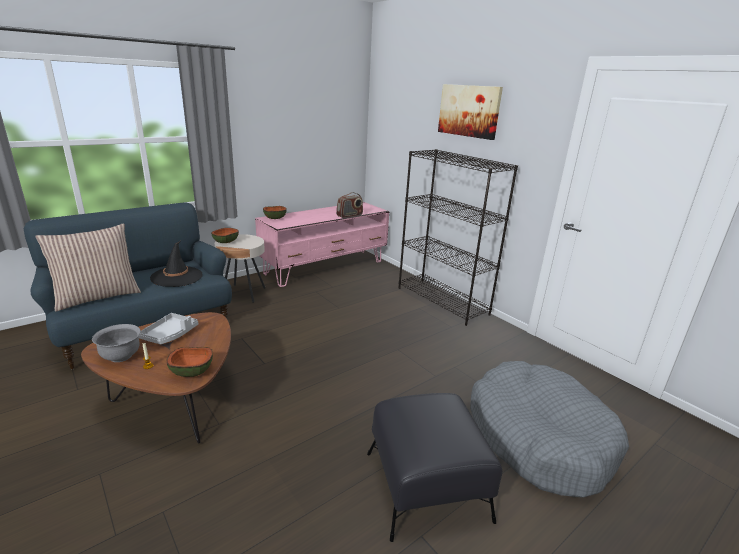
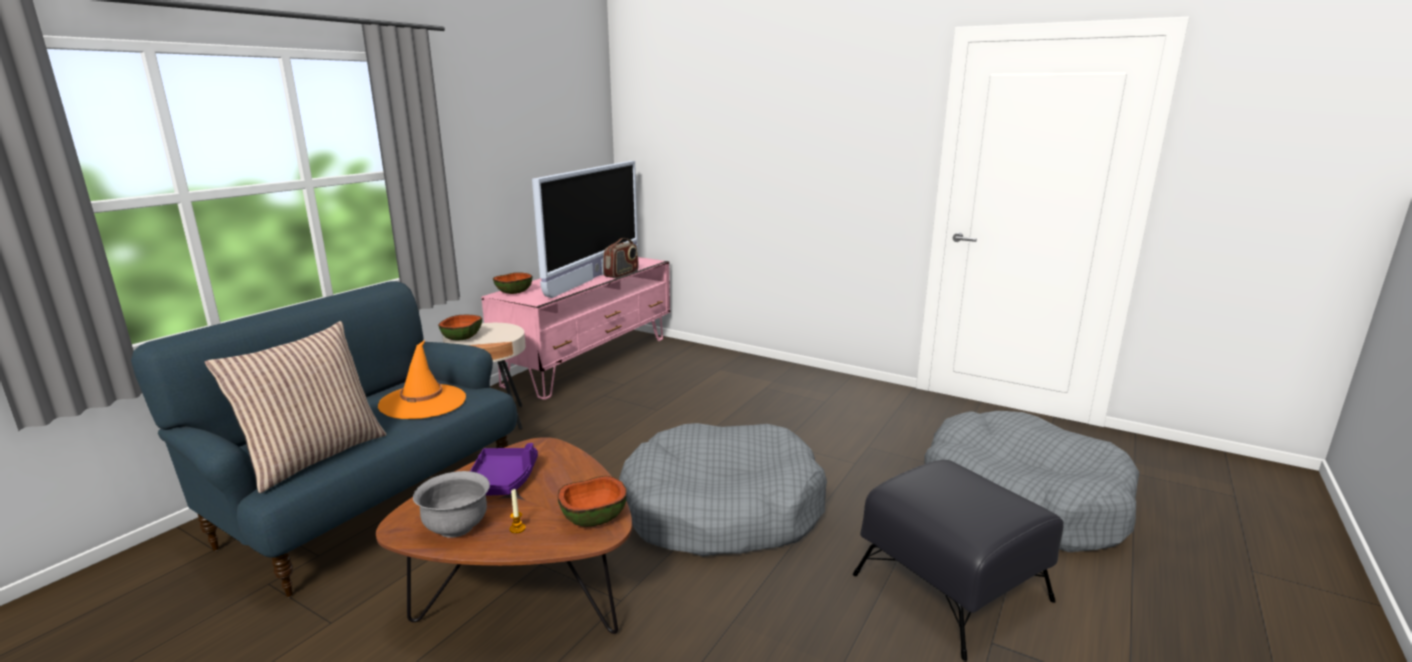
camera: 20 degrees left, 5 degrees down
(170, 334) = (502, 481): grey tray -> purple tray
(177, 277) = (423, 402): black hat -> orange hat
(322, 384) = (721, 510): none -> grey dog bed
(331, 215) = (595, 277): none -> television
(442, 301) = (787, 373): black bookcase -> none
(469, 111) = (790, 105): picture -> none

